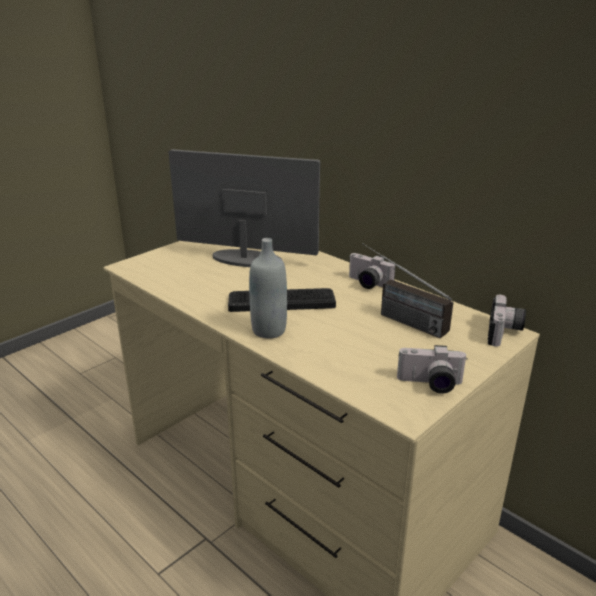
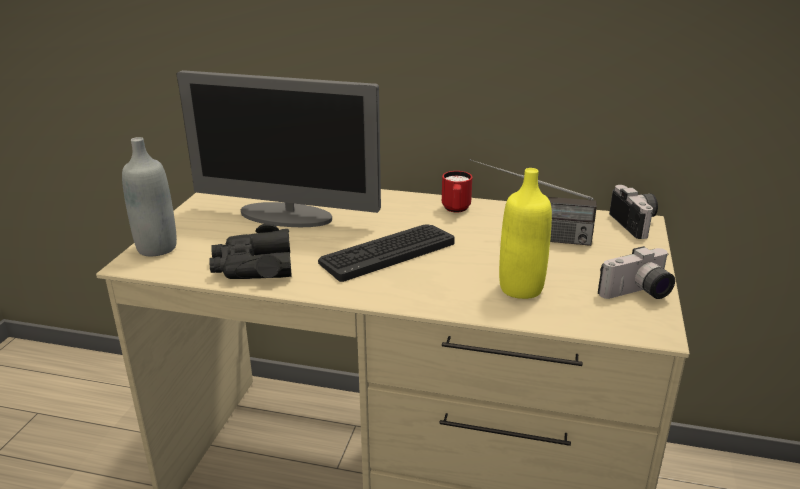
camera: 30 degrees left, 0 degrees up
(189, 286) = (253, 266): none -> black binoculars
(246, 259) = (287, 216): monitor -> monitor turned 150 degrees counterclockwise
(269, 330) = (414, 289): grey bottle -> grey bottle (157, 248)
(343, 352) = (521, 288): none -> yellow bottle
(367, 284) = (456, 210): camera -> red mug

